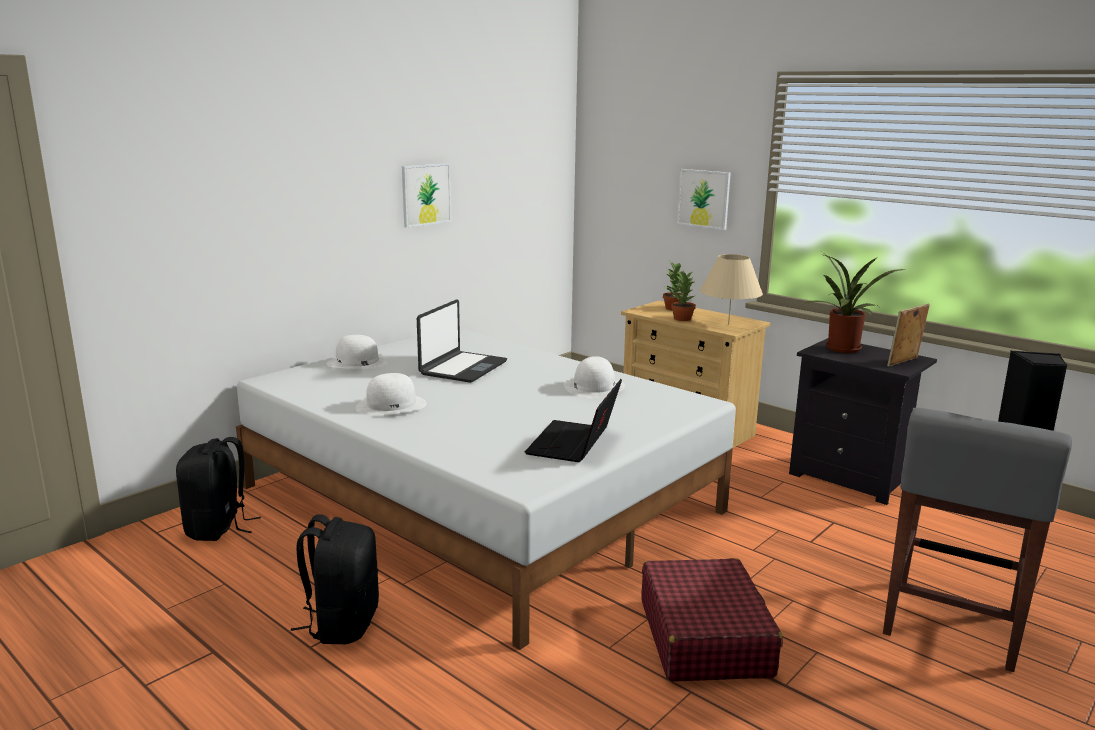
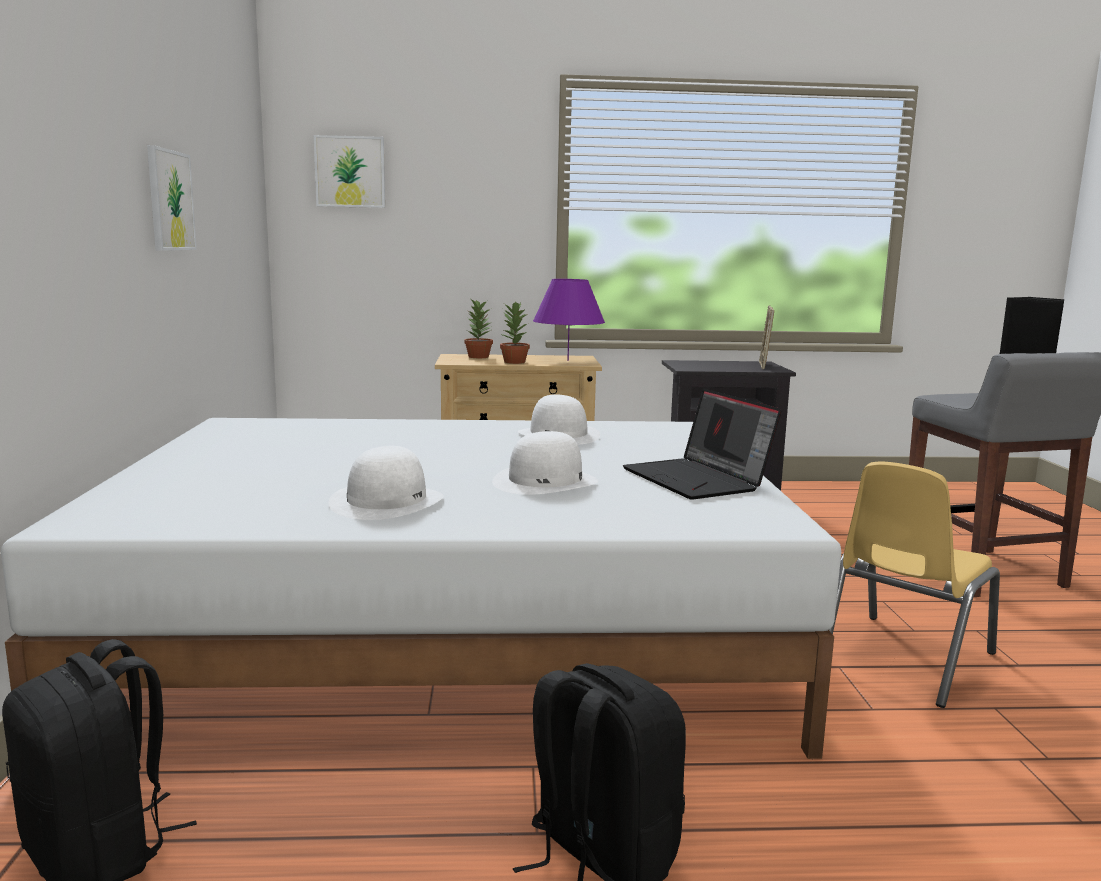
camera: 45 degrees left, 5 degrees down
(357, 362) = (181, 473): white hat -> white hat (545, 482)
(462, 368) = (359, 449): laptop -> none
(704, 198) = (475, 225): picture -> picture (350, 172)
(704, 637) = (904, 659): red suitcase -> yellow chair
(728, 324) = (567, 360): beige table lamp -> purple table lamp
(843, 350) = (701, 365): potted plant -> none

